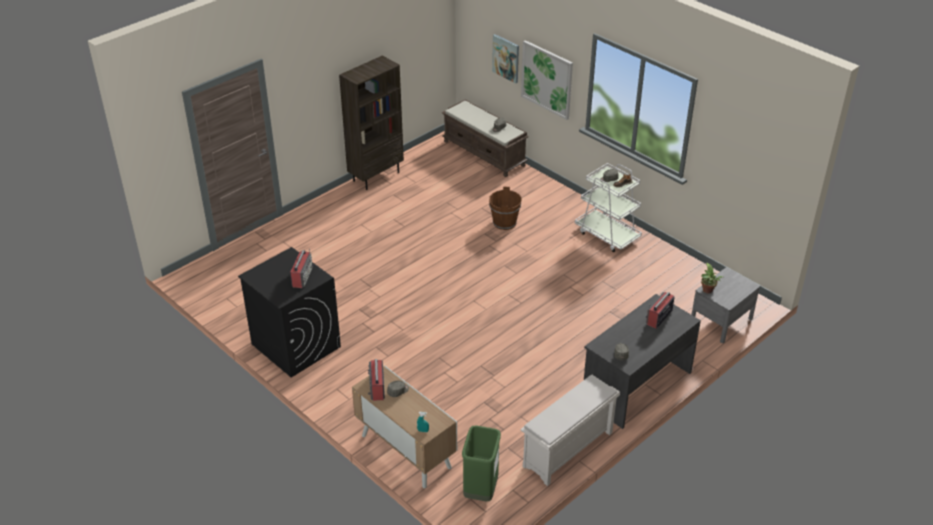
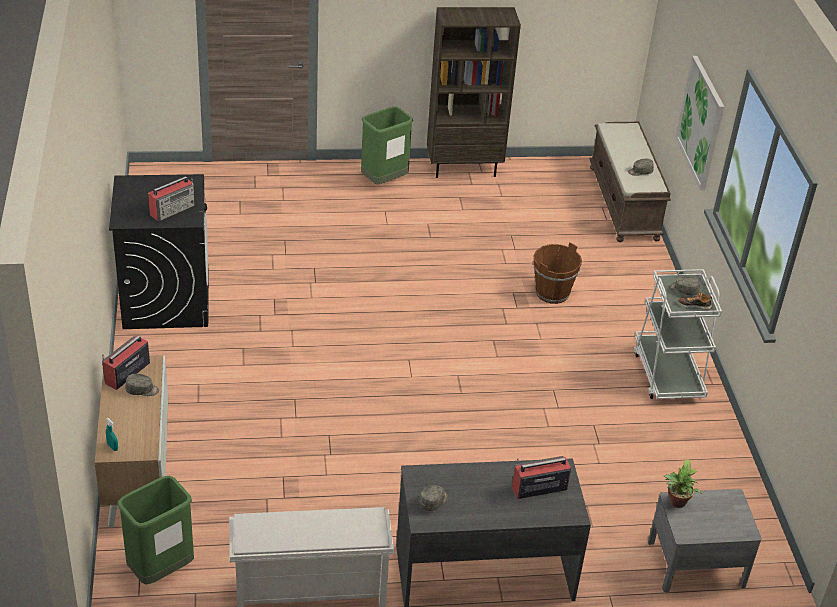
camera: 35 degrees right, 0 degrees up
(339, 207) = (384, 181): none -> green trash can
(506, 58) = (679, 76): picture -> none

